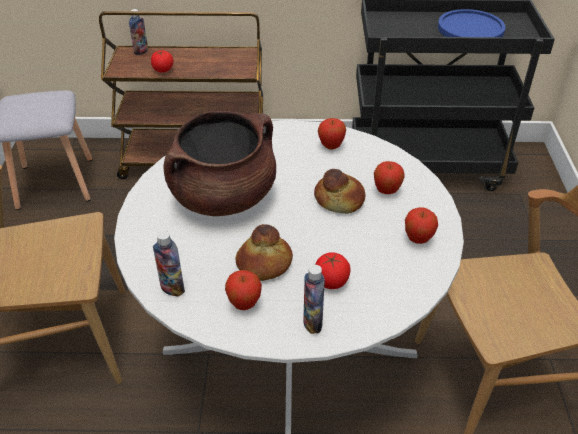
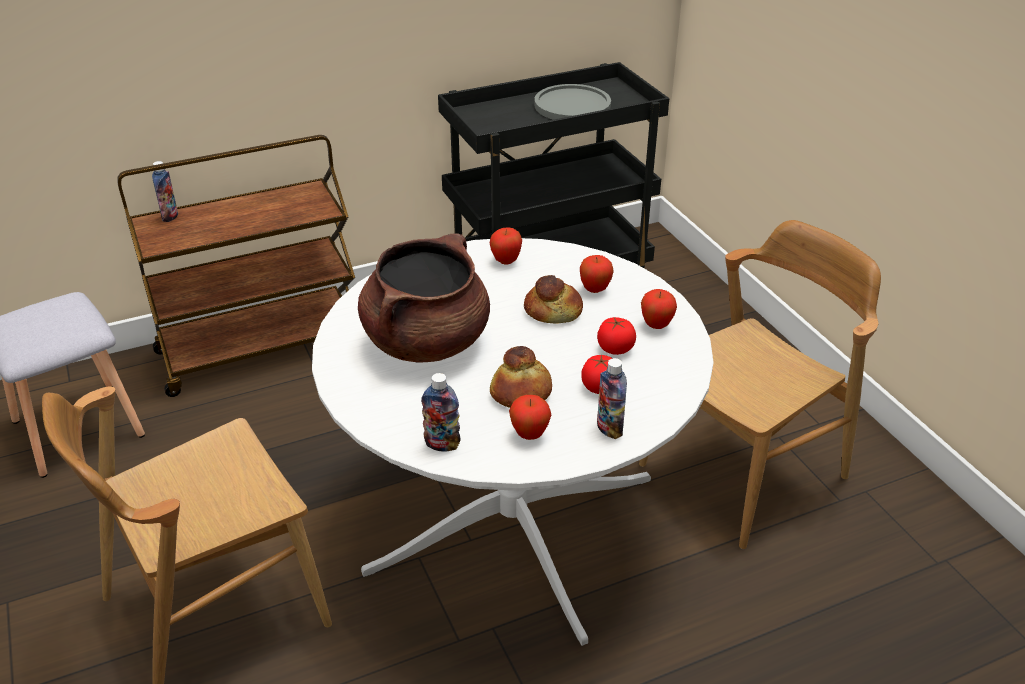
camera: 25 degrees left, 5 degrees down
(163, 70) = (218, 231): tomato -> tomato (615, 348)
(470, 29) = (572, 105): blue plate -> grey plate

